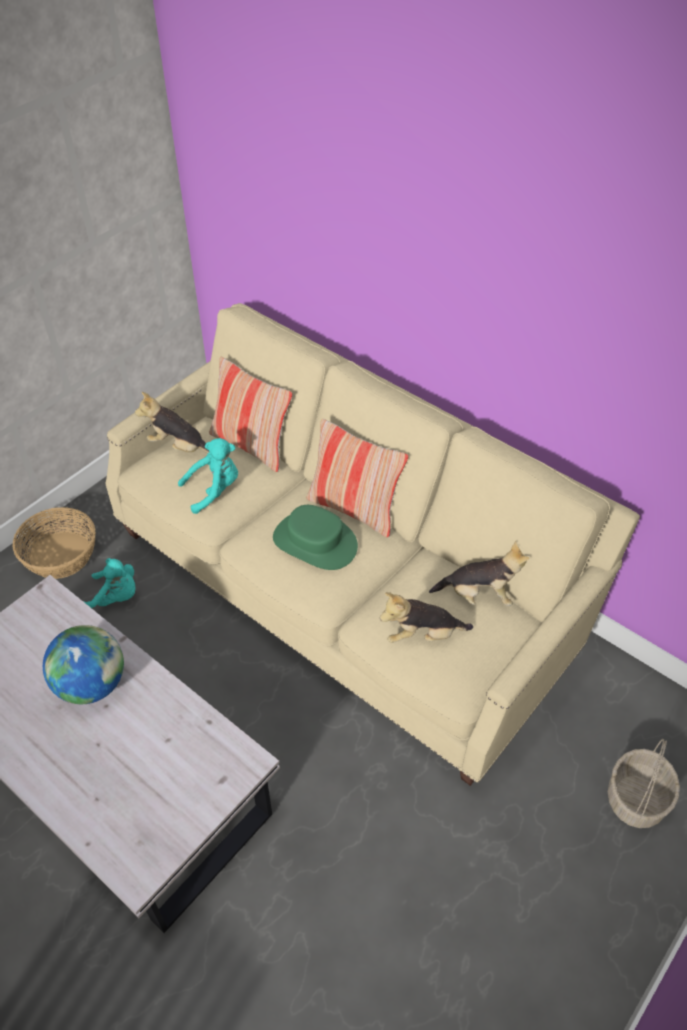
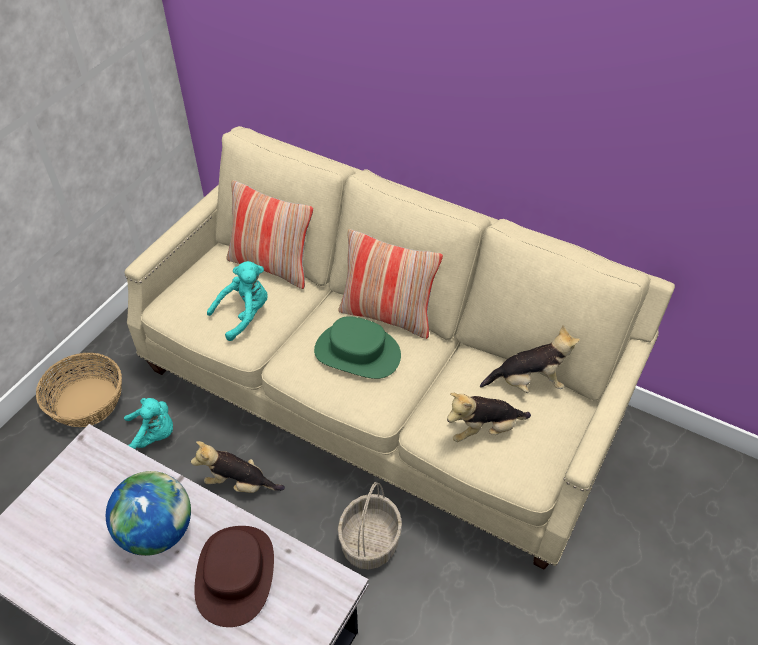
camera: 10 degrees left, 0 degrees up
(155, 736) = (236, 575): none -> brown hat
(180, 447) = (200, 276): plush toy -> plush toy (239, 483)
(636, 799) = (700, 556): basket -> basket (370, 542)

